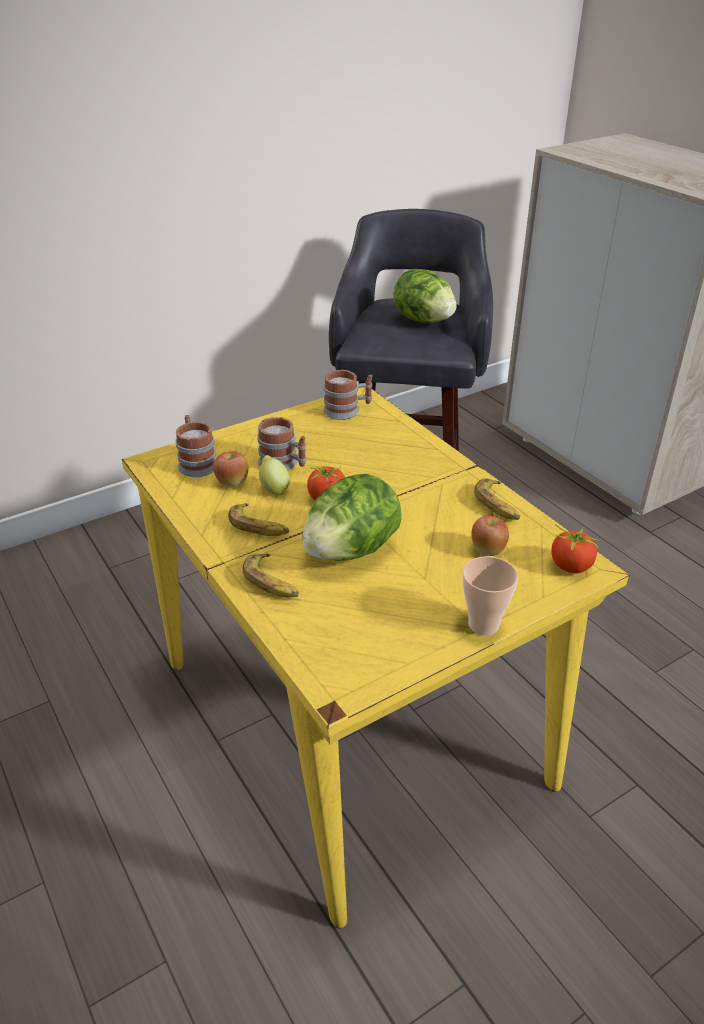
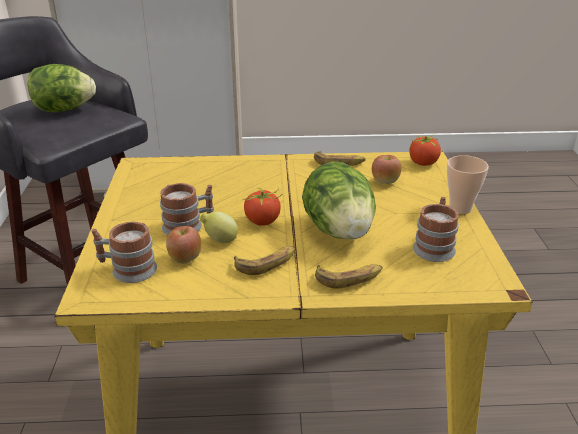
camera: 60 degrees left, 5 degrees down
(347, 410) = (148, 175): mug -> mug (434, 246)

